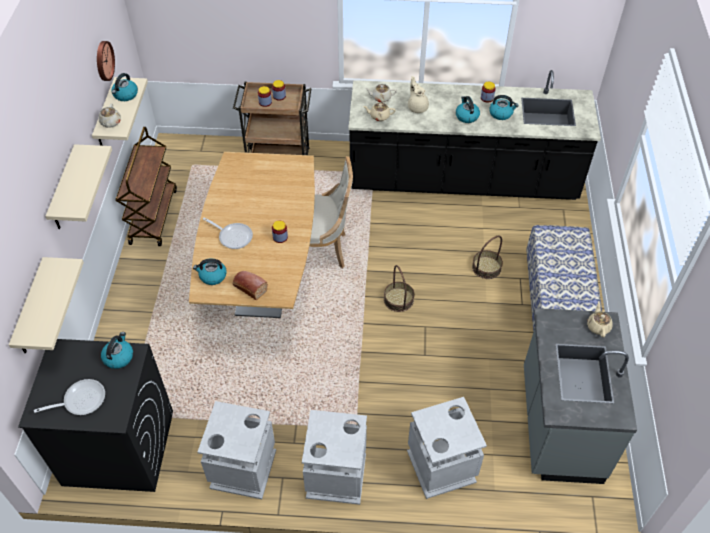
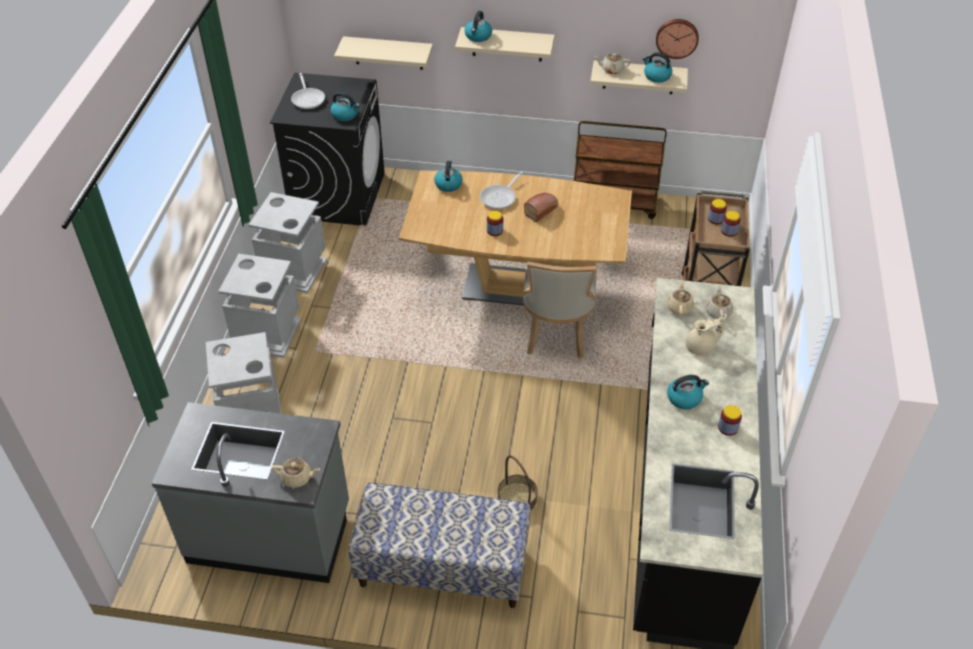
camera: 95 degrees right, 5 degrees down
(249, 288) = (429, 208): bread -> bread (541, 211)
(398, 299) = (475, 401): basket -> none
(501, 113) = (692, 439): kettle -> kettle (478, 36)

